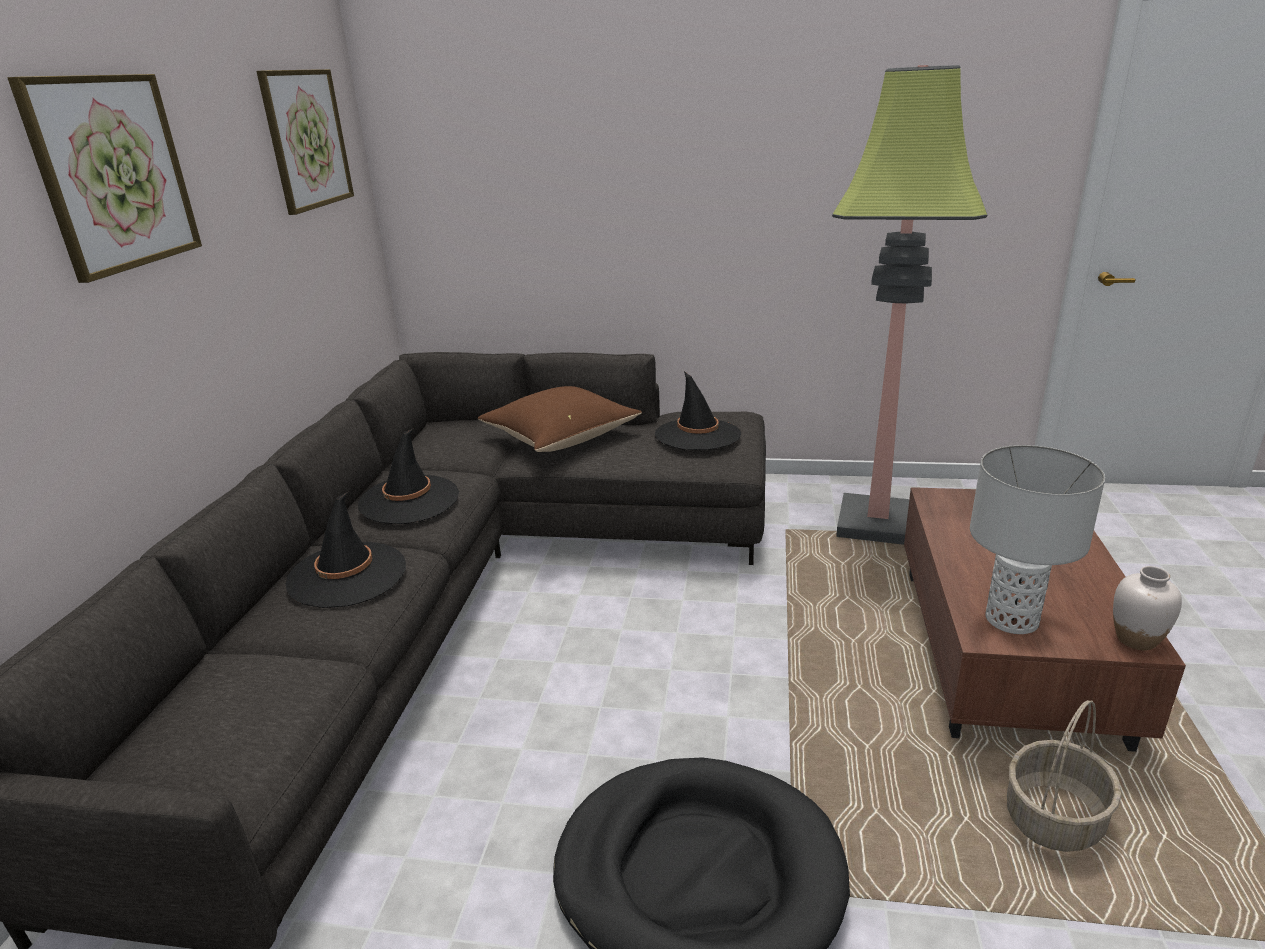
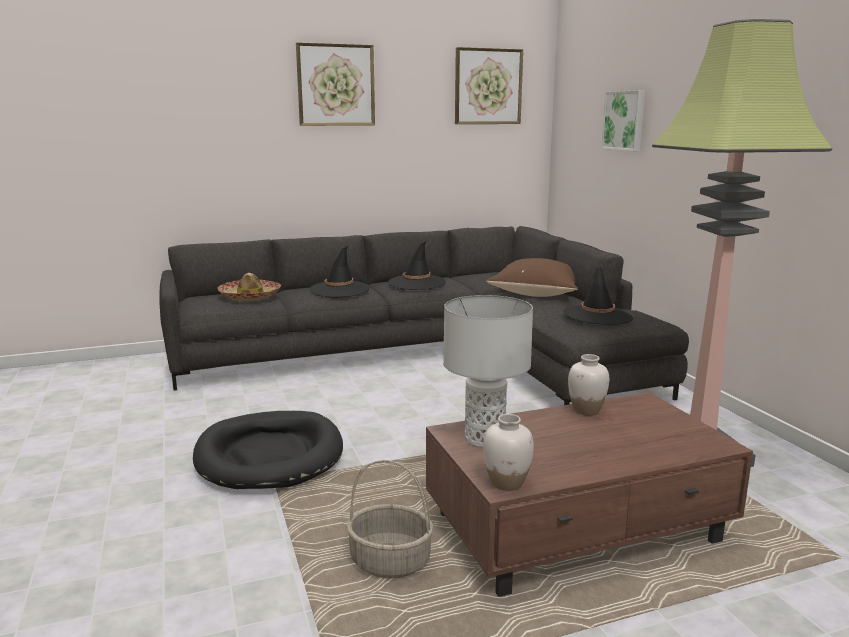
camera: 60 degrees right, 10 degrees down
(246, 688) = (250, 296): none -> hat
(560, 176) = (625, 120): none -> picture
(950, 534) = (586, 410): none -> white vase

